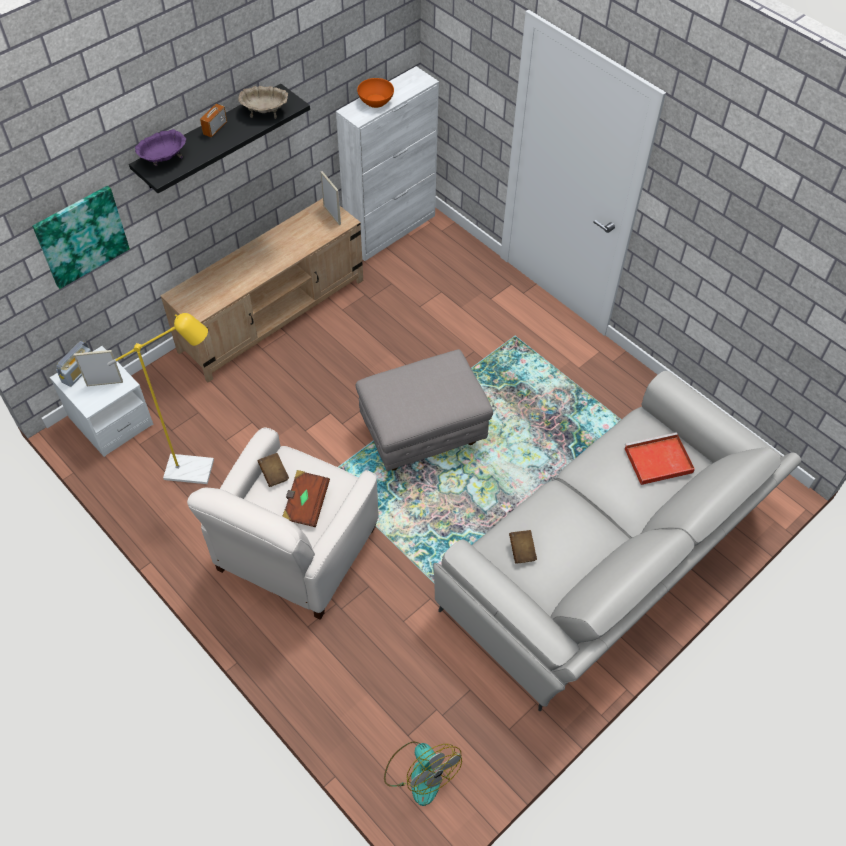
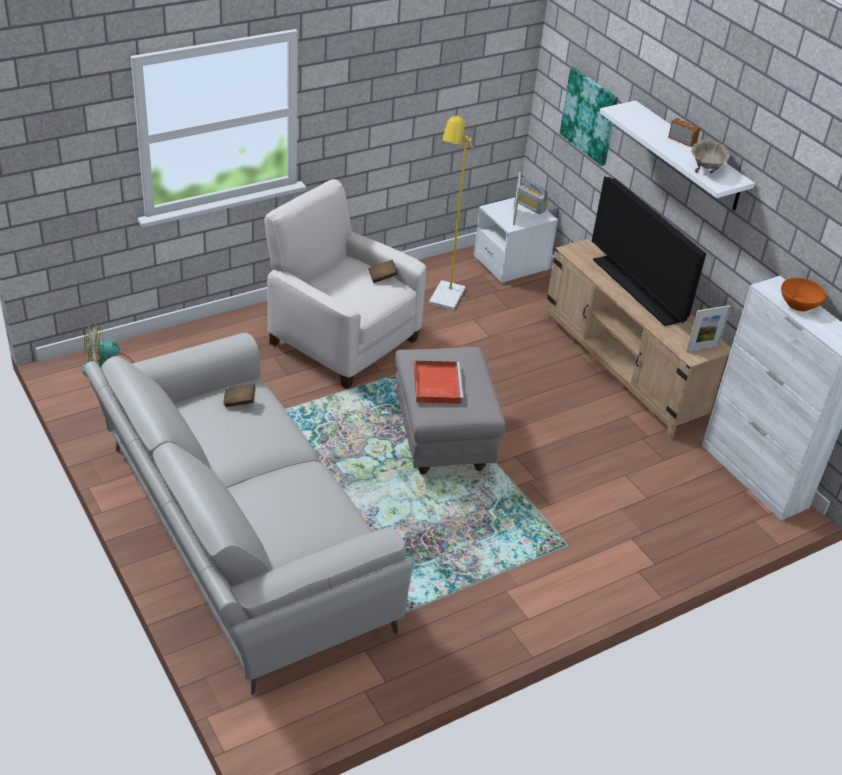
camera: 100 degrees right, 15 degrees down
(164, 159) = (639, 114): purple bowl -> none
(210, 137) = (688, 156): black shelf -> white shelf
(254, 260) = (637, 290): none -> television
(306, 504) = (344, 288): brown book -> none
(657, 461) = (298, 527): red tray -> red tray (436, 383)

